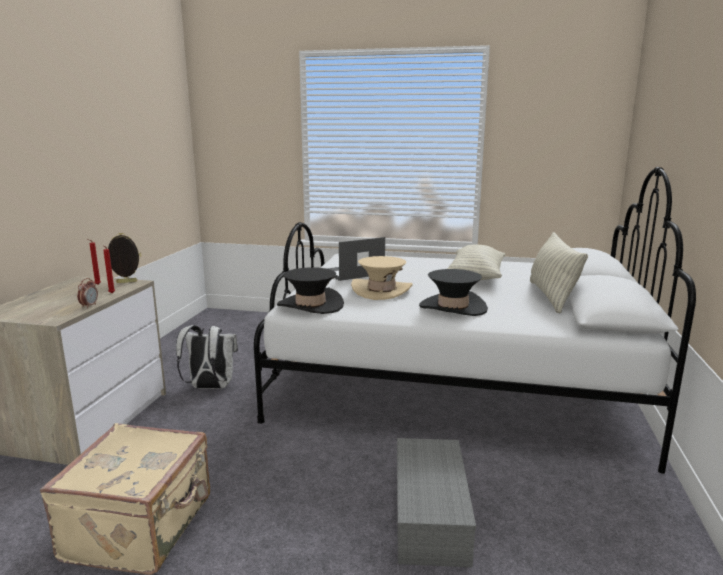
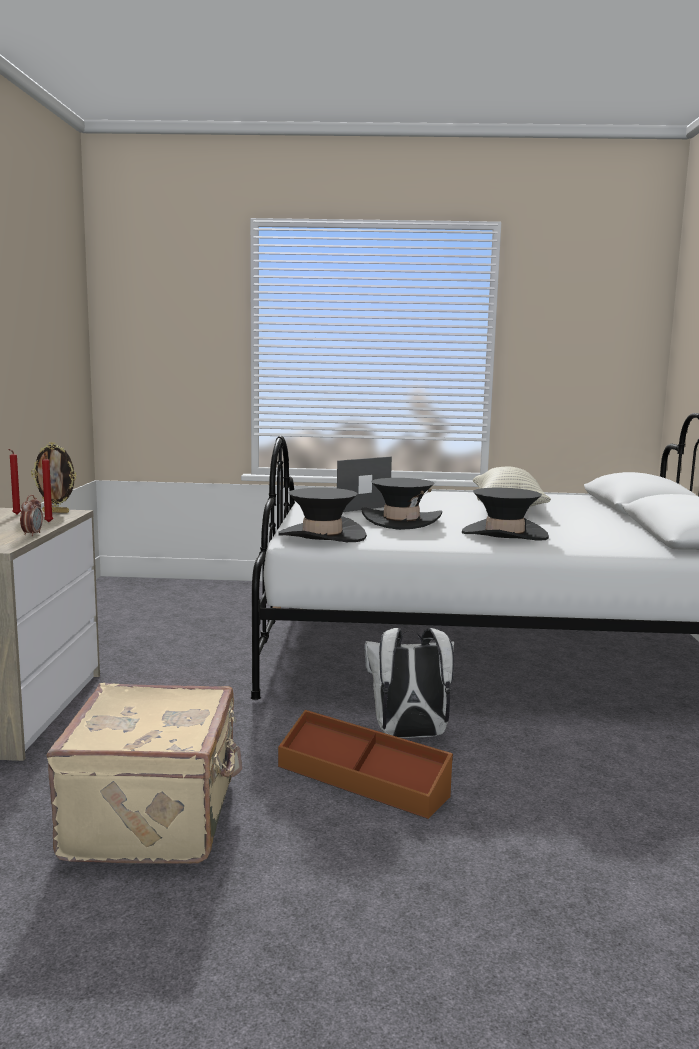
camera: 10 degrees left, 5 degrees down
(126, 282) = (56, 512): picture frame -> picture frame turned 150 degrees counterclockwise
(210, 387) = (159, 665): white backpack -> white backpack (409, 736)
(305, 505) = (363, 780): none -> brown storage box
(381, 291) = (401, 521): beige hat -> black hat
(432, 516) = (526, 780): grey storage box -> none
(551, 296) = (614, 523): pillow -> none

